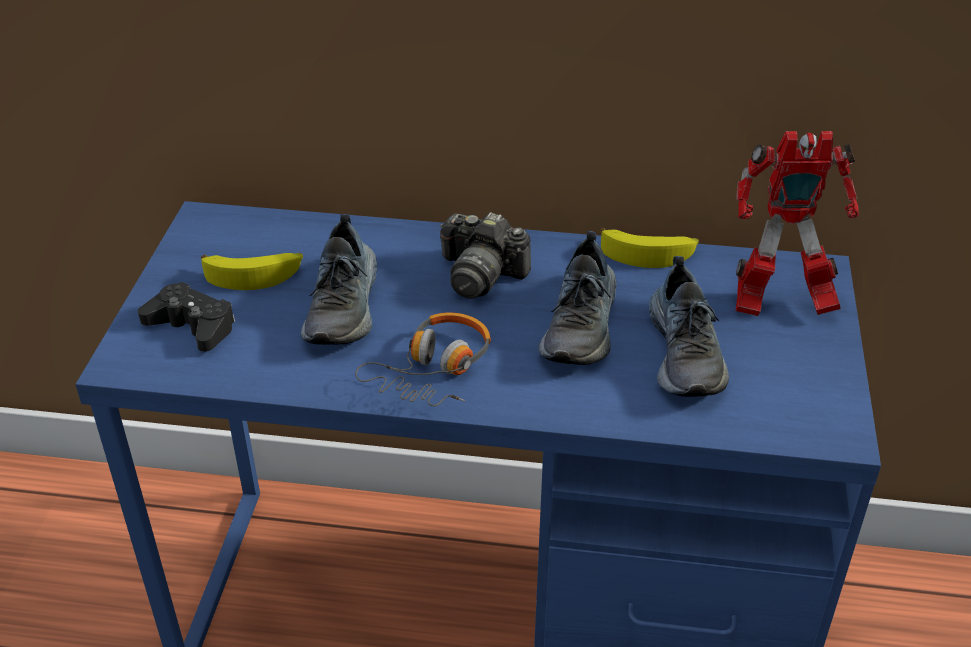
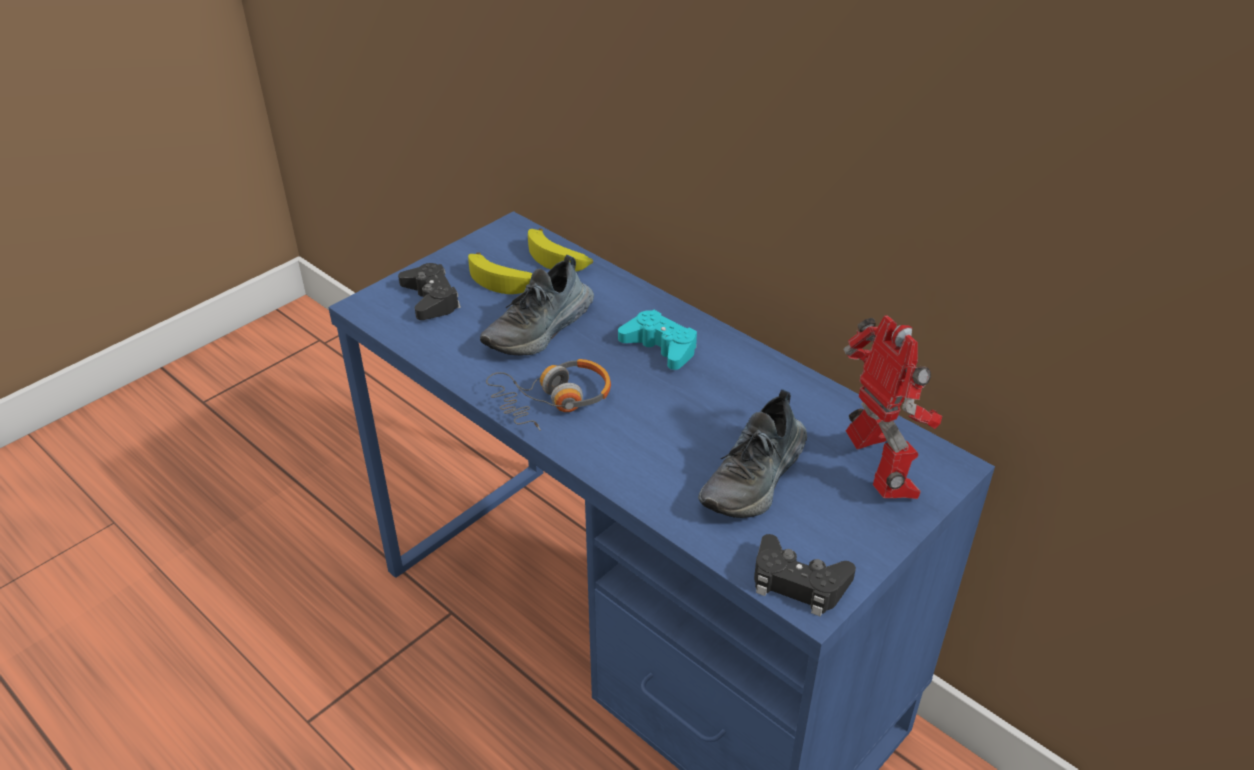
camera: 35 degrees right, 0 degrees up
(480, 275) = (660, 347): camera -> turquoise game controller
(582, 325) = (696, 419): shoe -> none
(648, 253) = (812, 387): banana -> banana (559, 259)
(777, 304) = (878, 476): toy robot -> toy robot turned 150 degrees counterclockwise
(813, 424) = (798, 582): none -> black game controller

